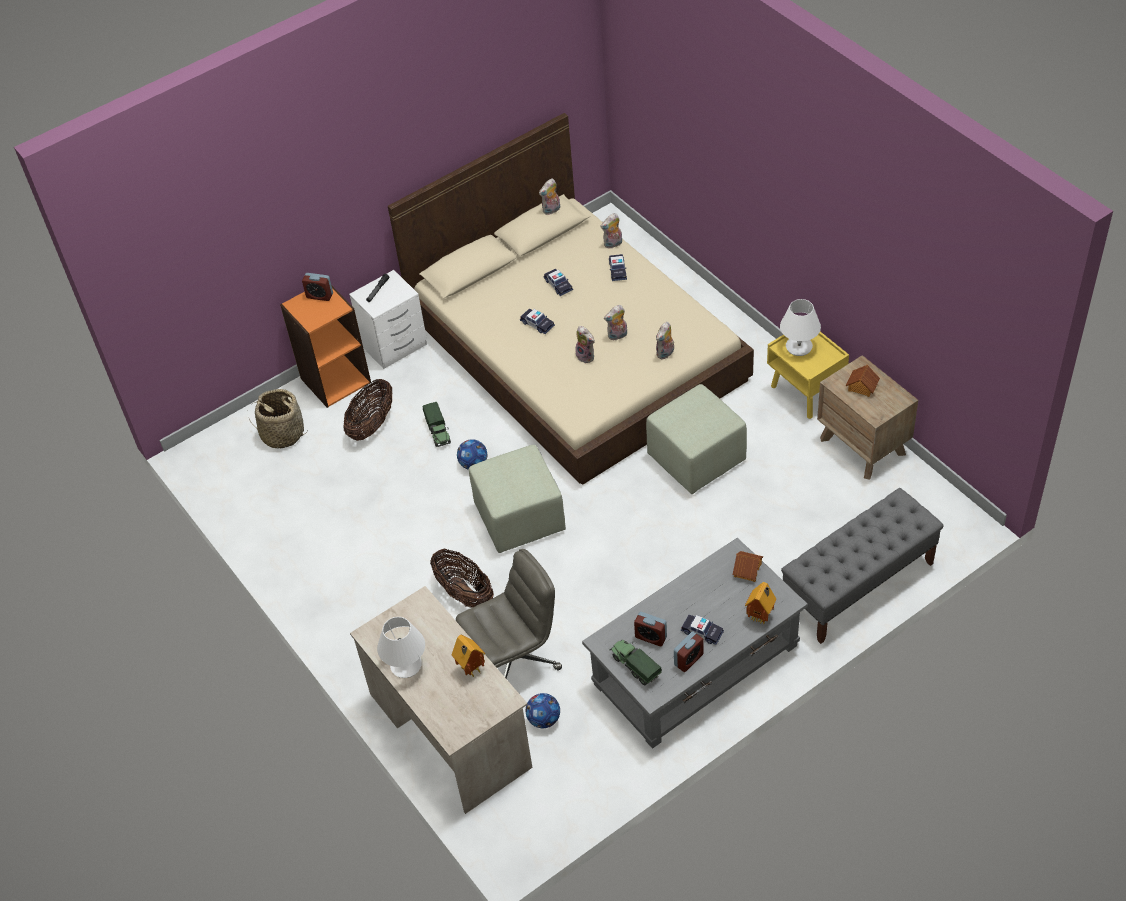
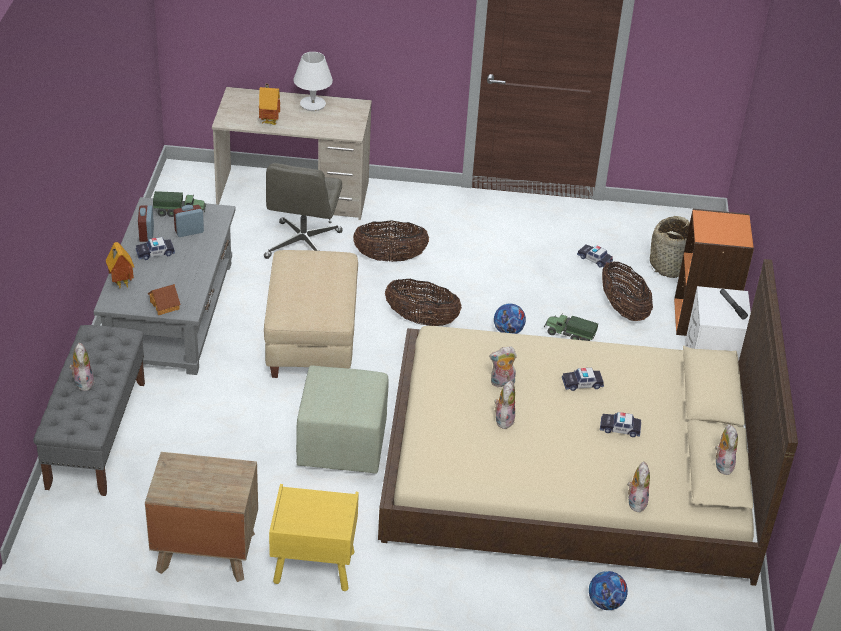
camera: 125 degrees right, 10 degrees down
(319, 296) = (734, 235): alarm clock -> none
(519, 517) = (421, 320): green ottoman -> basket
(544, 719) = (240, 230): football -> football (605, 603)
(617, 270) = (592, 477): toy car -> toy car (594, 259)
(620, 558) = (310, 340): none -> beige ottoman
(665, 354) = (440, 430): plush toy -> plush toy (82, 382)
(798, 347) = (328, 512): white table lamp -> none
(861, 387) = (212, 480): toy house -> none

